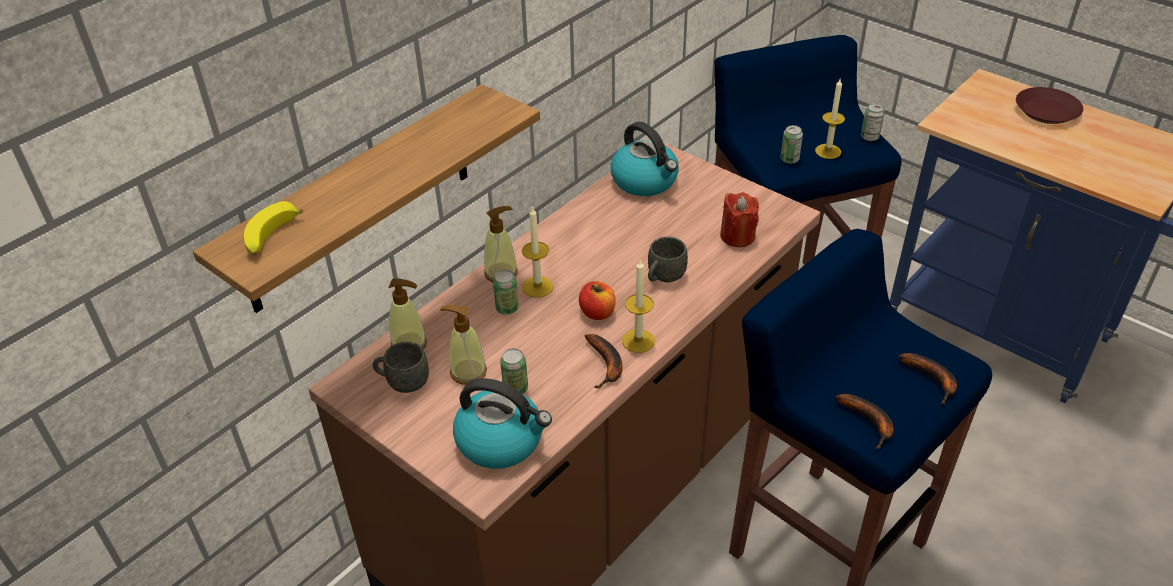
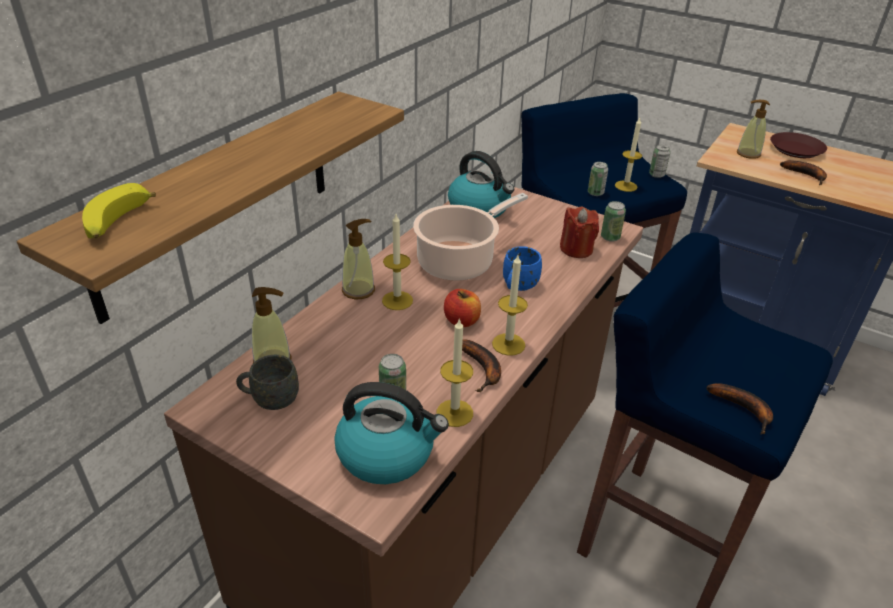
camera: 10 degrees left, 5 degrees down
(468, 372) = (339, 384): soap dispenser -> soap dispenser (748, 154)
(507, 308) = (370, 322): can -> can (610, 237)
(570, 407) = (454, 413): none -> candle
(609, 245) = (459, 261): none -> cooking pot
(663, 277) = (518, 287): grey mug -> blue mug
(933, 380) = (786, 366): banana -> banana (806, 175)

